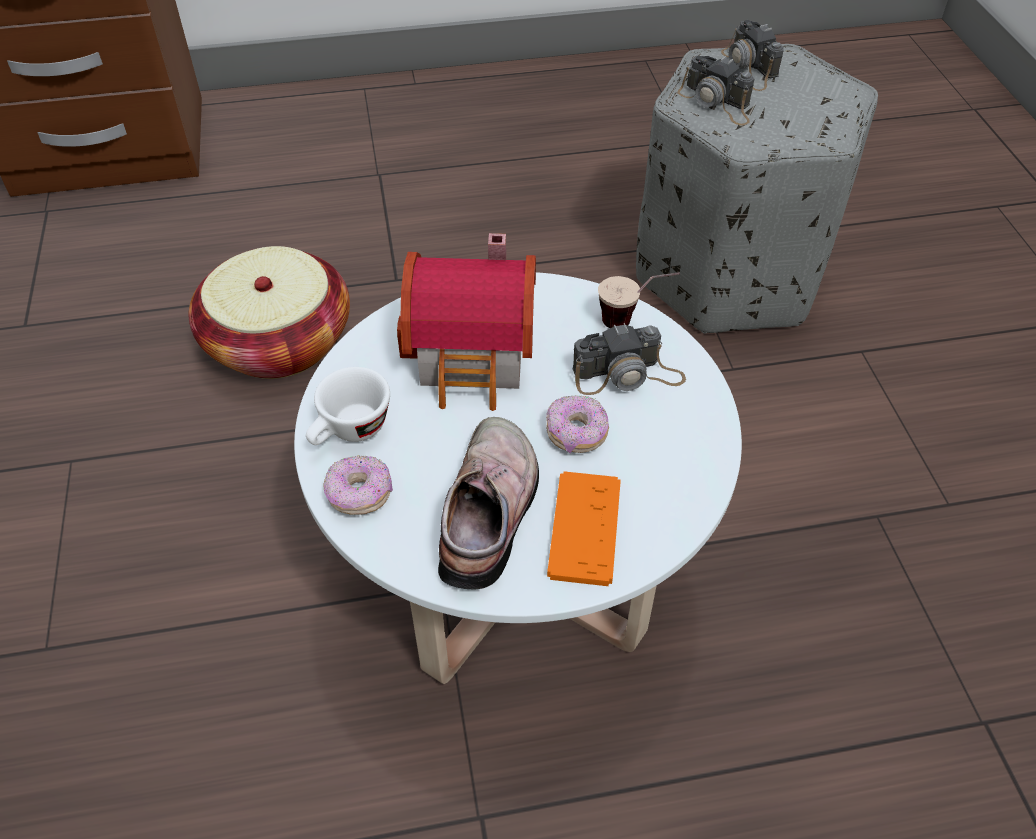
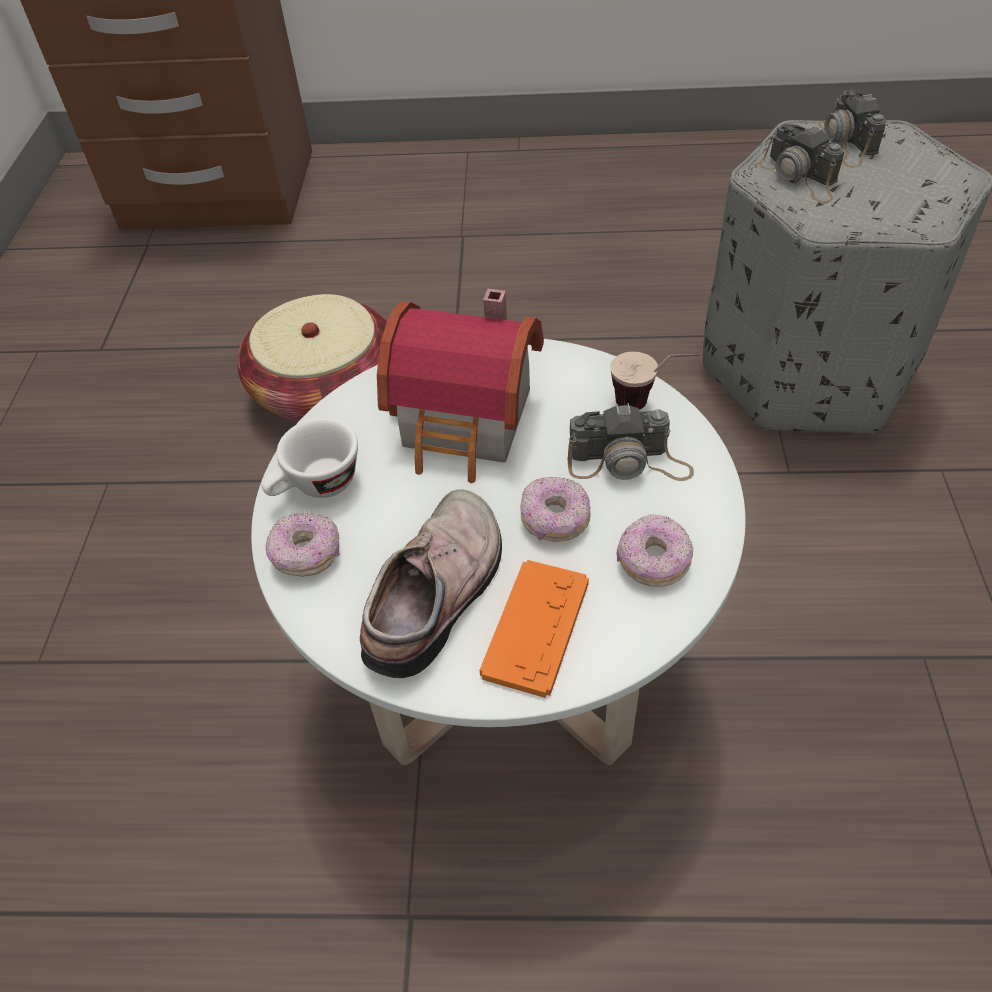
camera: 15 degrees right, 0 degrees up
(670, 458) = (653, 561): none -> donut

